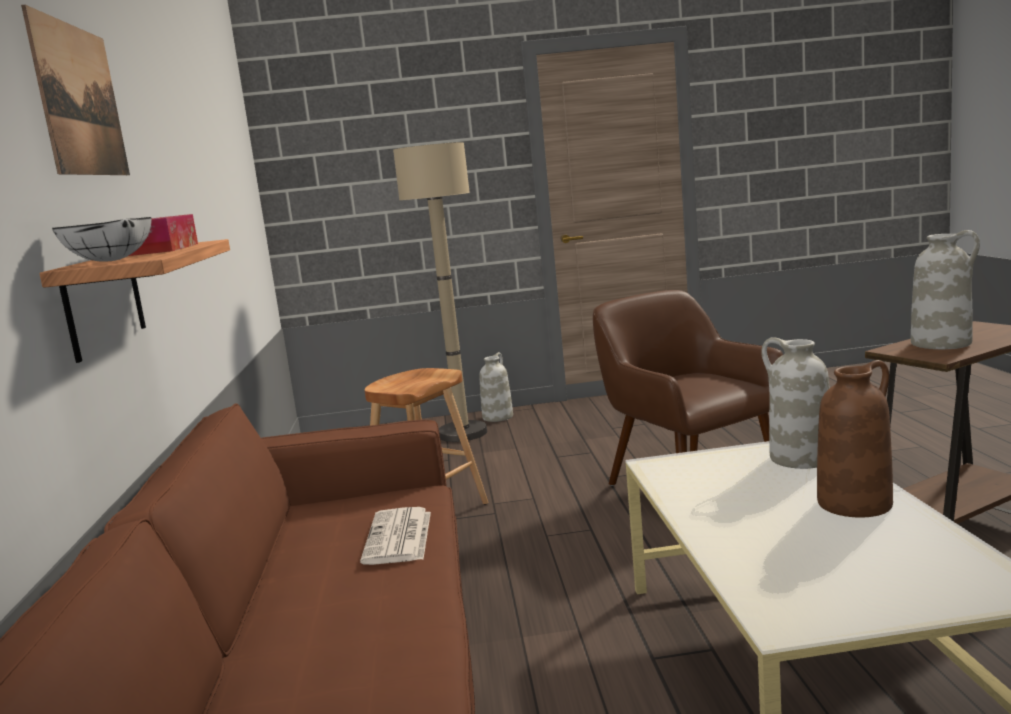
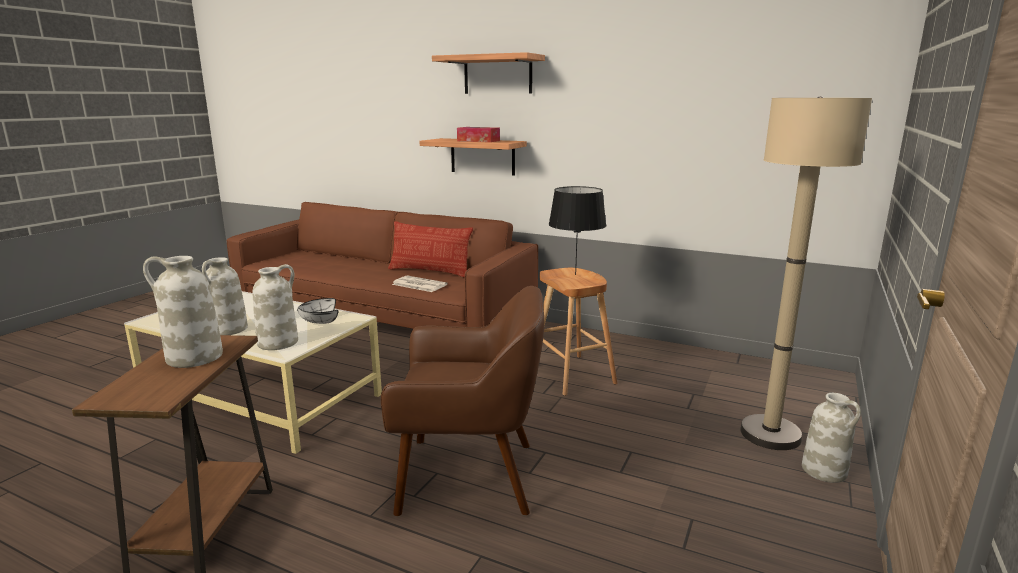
camera: 120 degrees right, 5 degrees up
(80, 100) = (497, 75): picture -> shelf
(117, 260) = (442, 139): white bowl -> white bowl (319, 323)
(282, 574) = (430, 271): none -> pillow
(387, 388) = (575, 275): none -> black table lamp
(855, 503) = (228, 329): brown vase -> white vase

